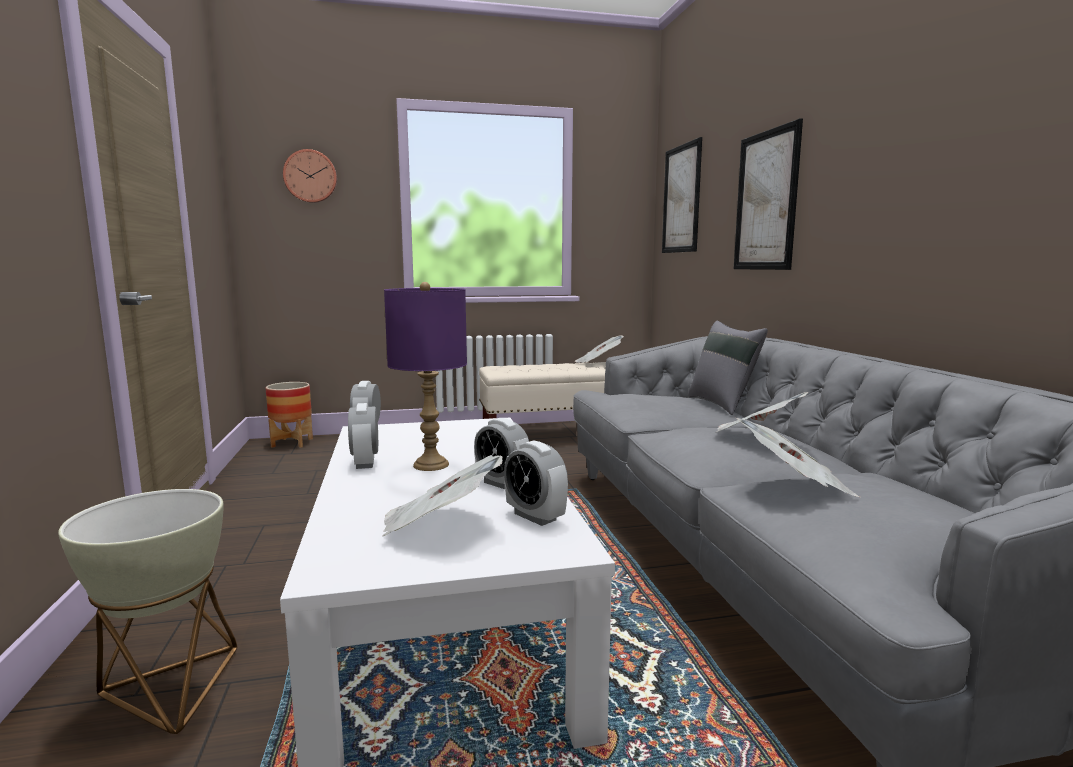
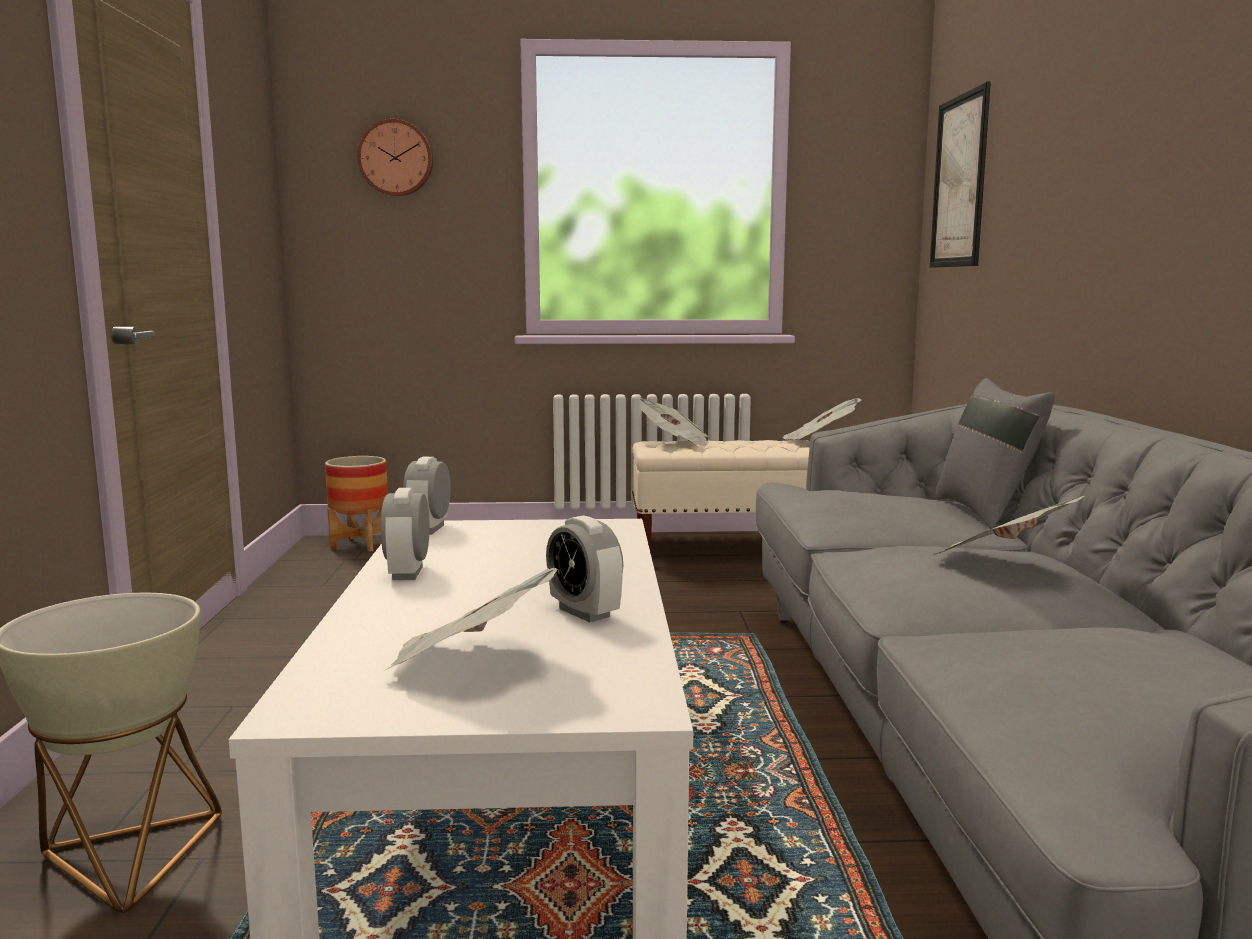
camera: 10 degrees right, 0 degrees up
(430, 465) = (495, 580): purple table lamp -> none
(535, 516) = (609, 660): alarm clock -> none
(766, 201) = (1076, 185): picture -> none
(794, 486) = (1018, 640): newspaper -> newspaper (674, 442)

